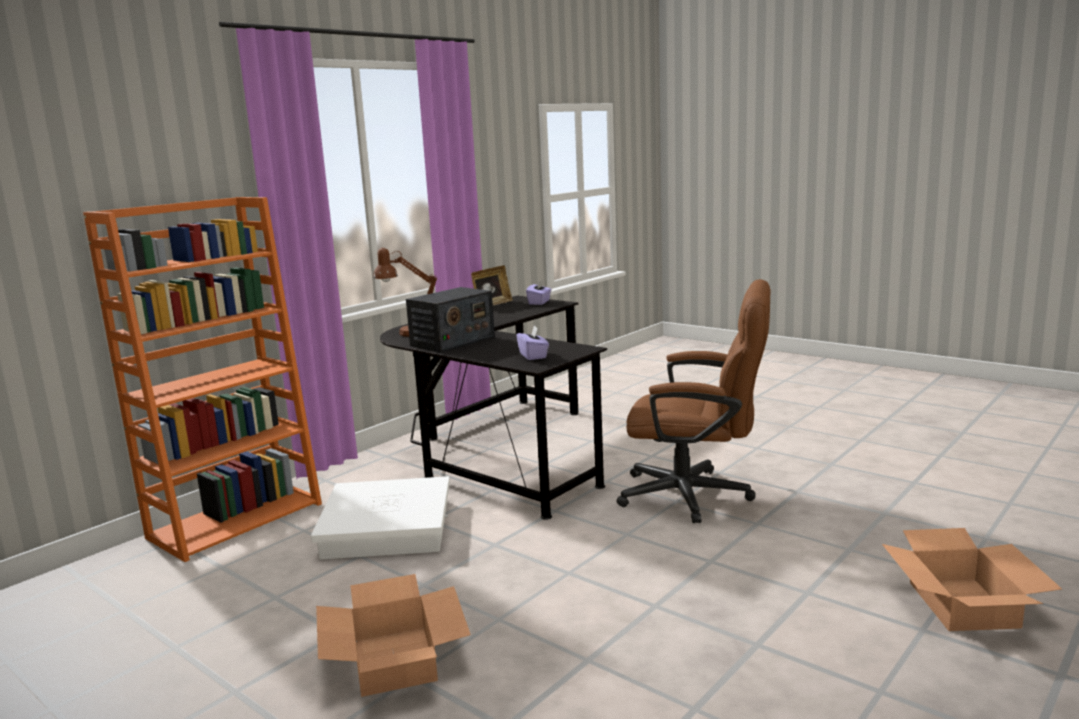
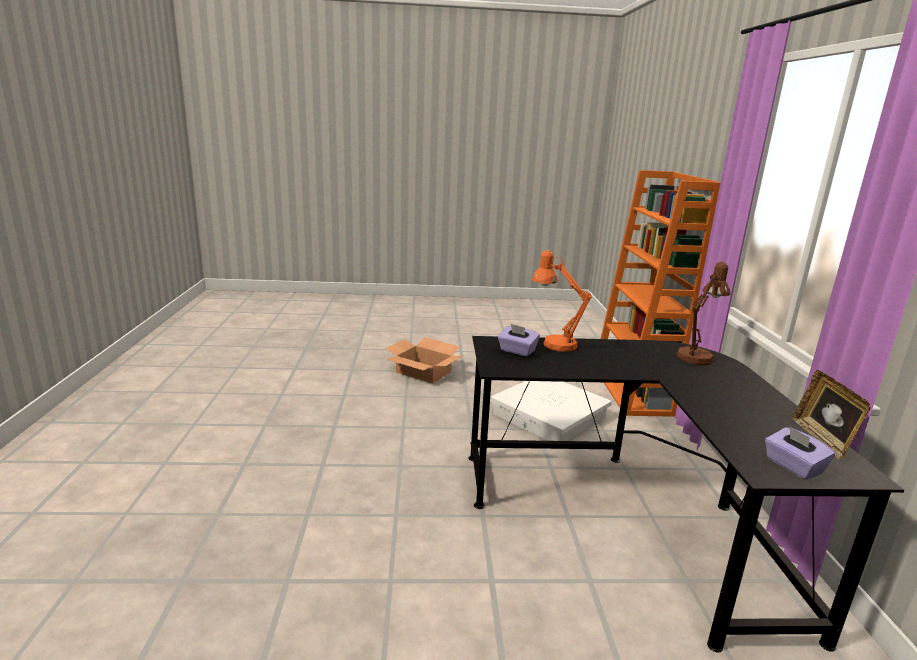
camera: 135 degrees right, 5 degrees up
(452, 341) = (627, 354): radio -> none
(484, 356) = (553, 343): none -> orange table lamp
(697, 496) = (383, 529): brown office chair -> none
(963, 604) = (129, 491): cardboard box -> none

